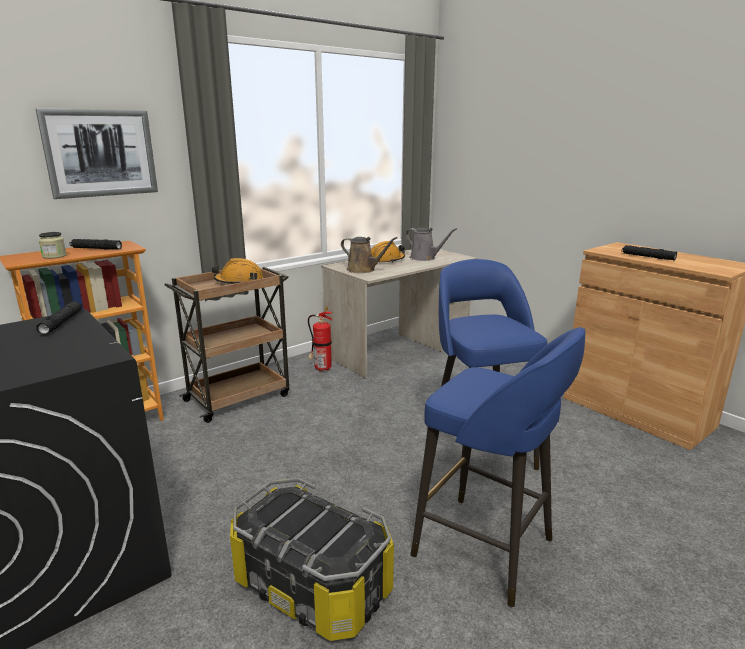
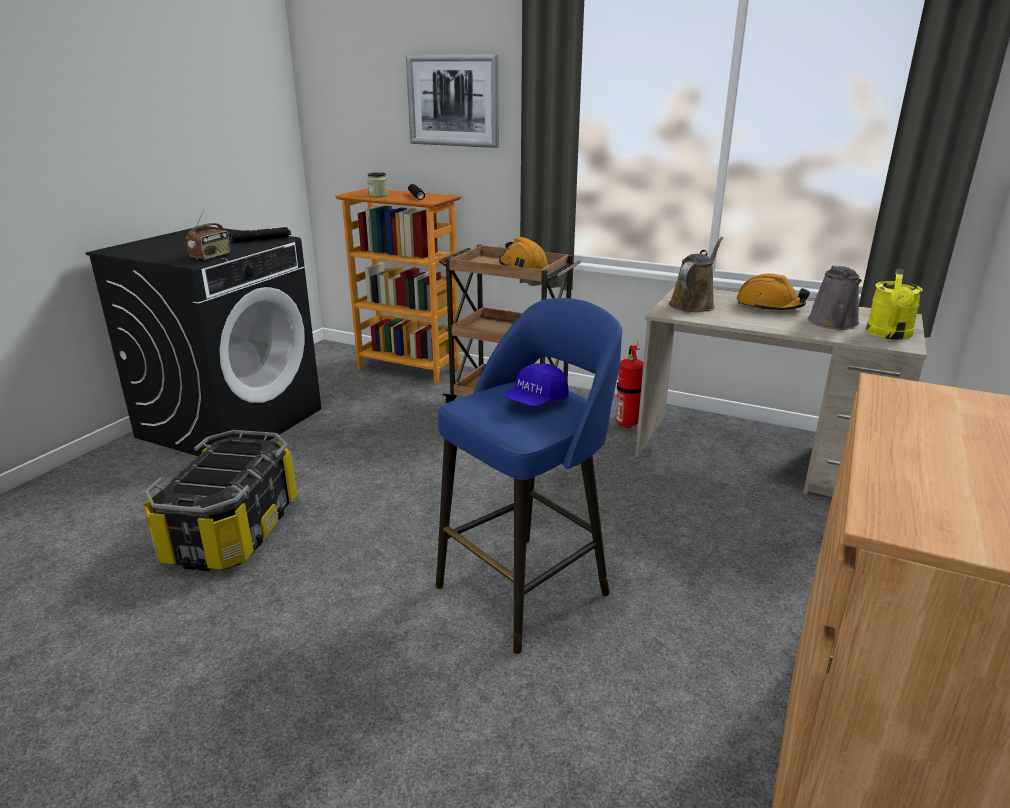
camera: 65 degrees right, 5 degrees up
(96, 347) = (211, 256): none -> radio
(363, 270) = (693, 304): brown watering can -> brown watering can turned 150 degrees counterclockwise
(449, 255) = (889, 335): none -> yellow watering can
(487, 549) = (315, 630): blue stool -> none
(492, 322) = (535, 401): none -> blue cap
(647, 257) = (912, 432): black flashlight -> none

